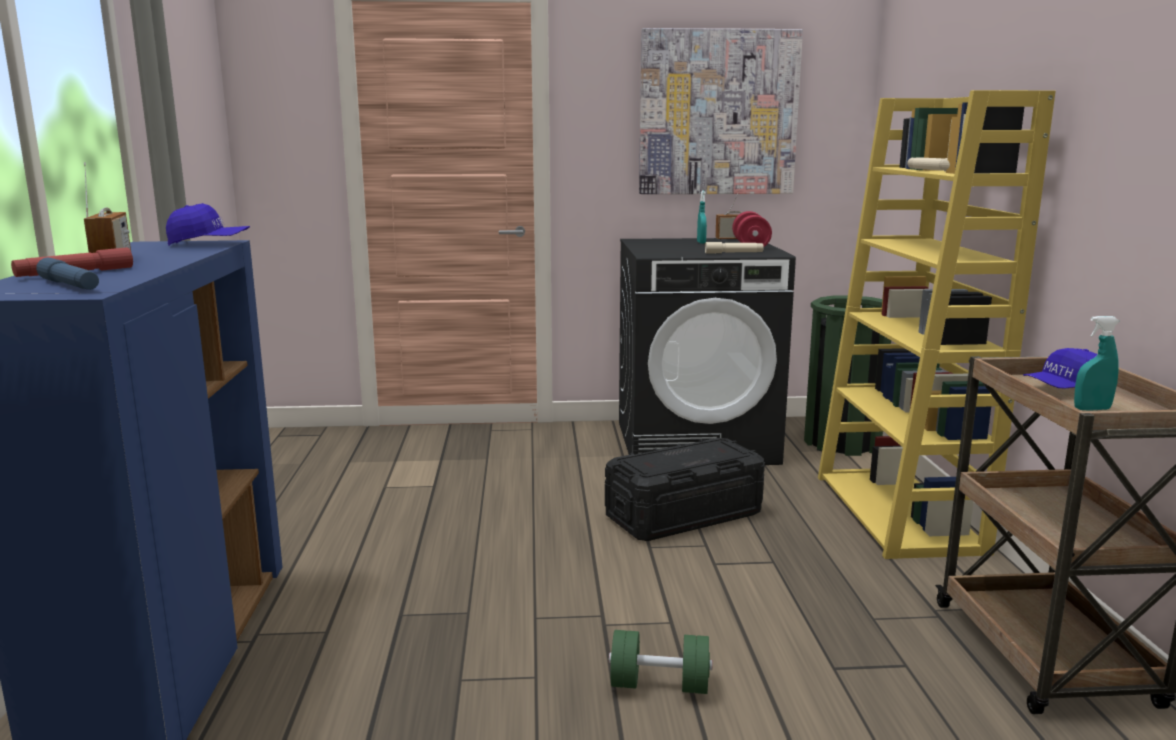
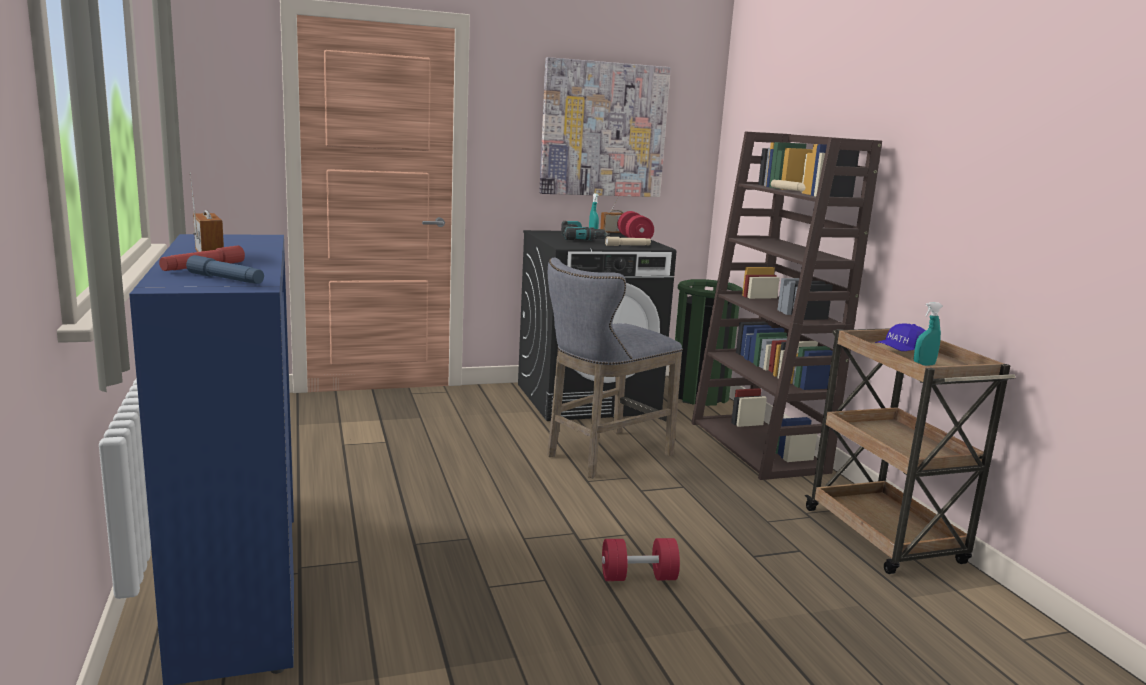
camera: 15 degrees left, 0 degrees up
(209, 244) = (257, 238): blue cap -> none
(659, 685) = (638, 577): green dumbbell -> red dumbbell
(680, 247) = (581, 239): none -> power drill
(683, 515) = (602, 456): black storage box -> grey stool
(899, 513) = (759, 447): yellow bookcase -> brown bookcase

